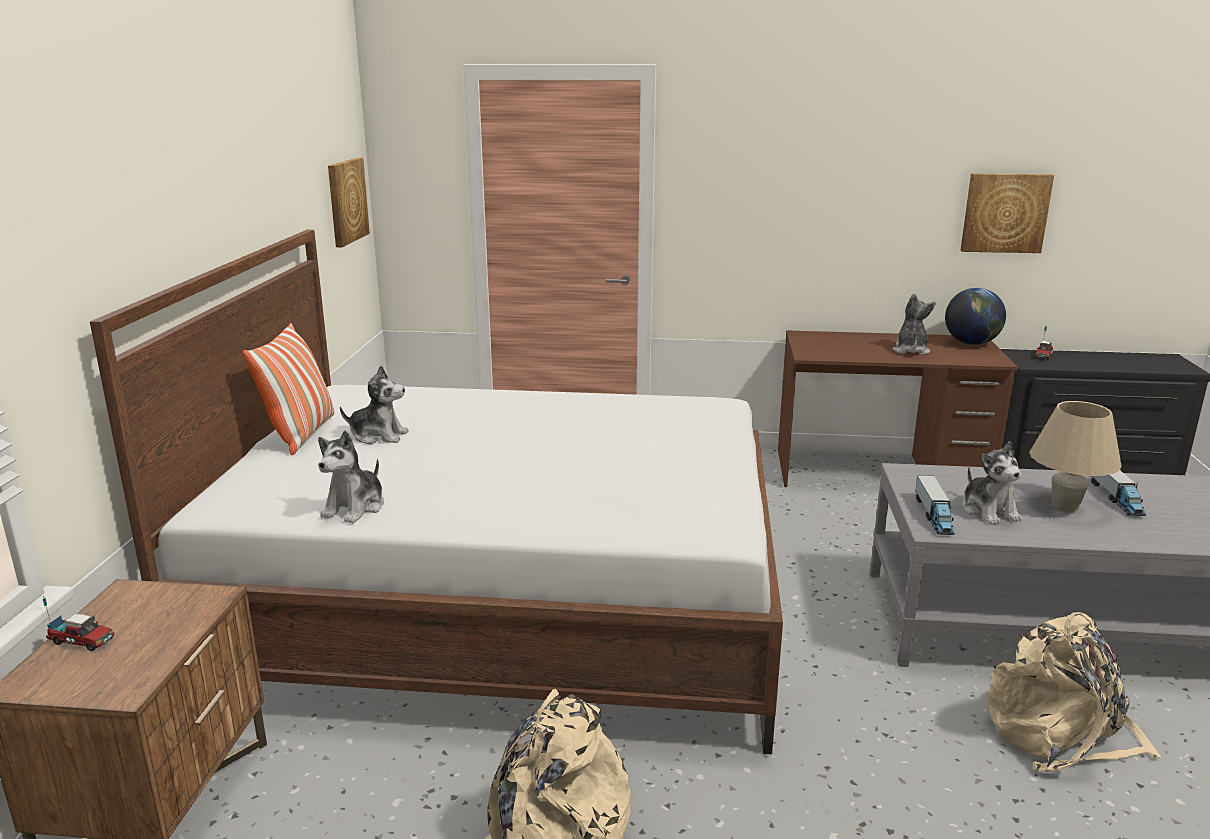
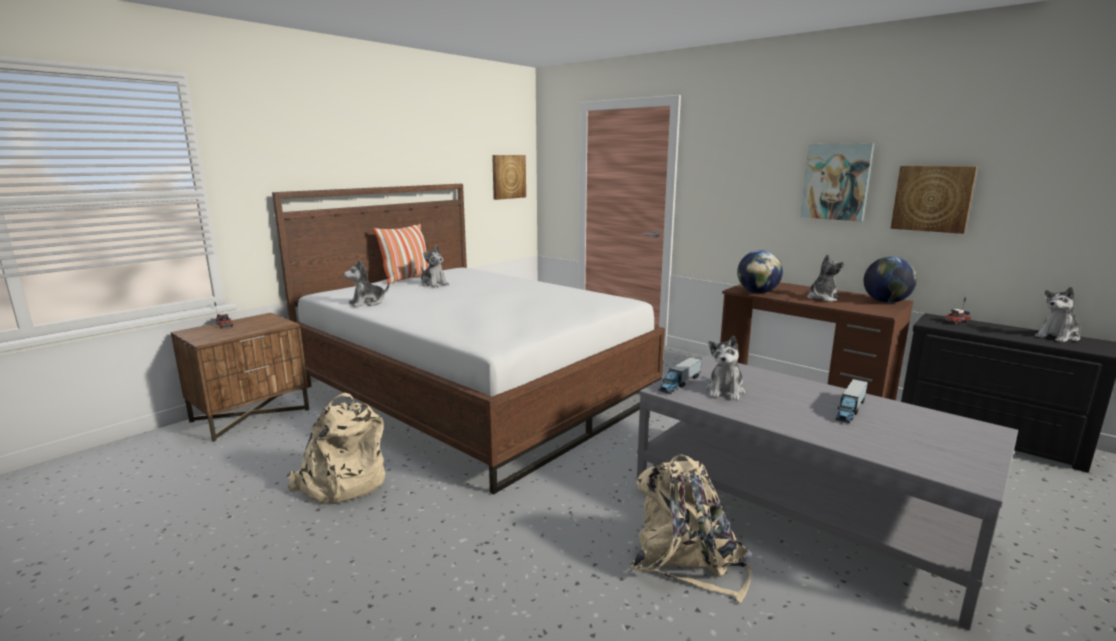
camera: 35 degrees right, 5 degrees down
(835, 355) = (757, 292): none -> globe
(893, 194) = (836, 181): none -> picture
(1065, 506) = (793, 403): beige table lamp -> none
(1137, 358) = (1057, 337): none -> plush toy

